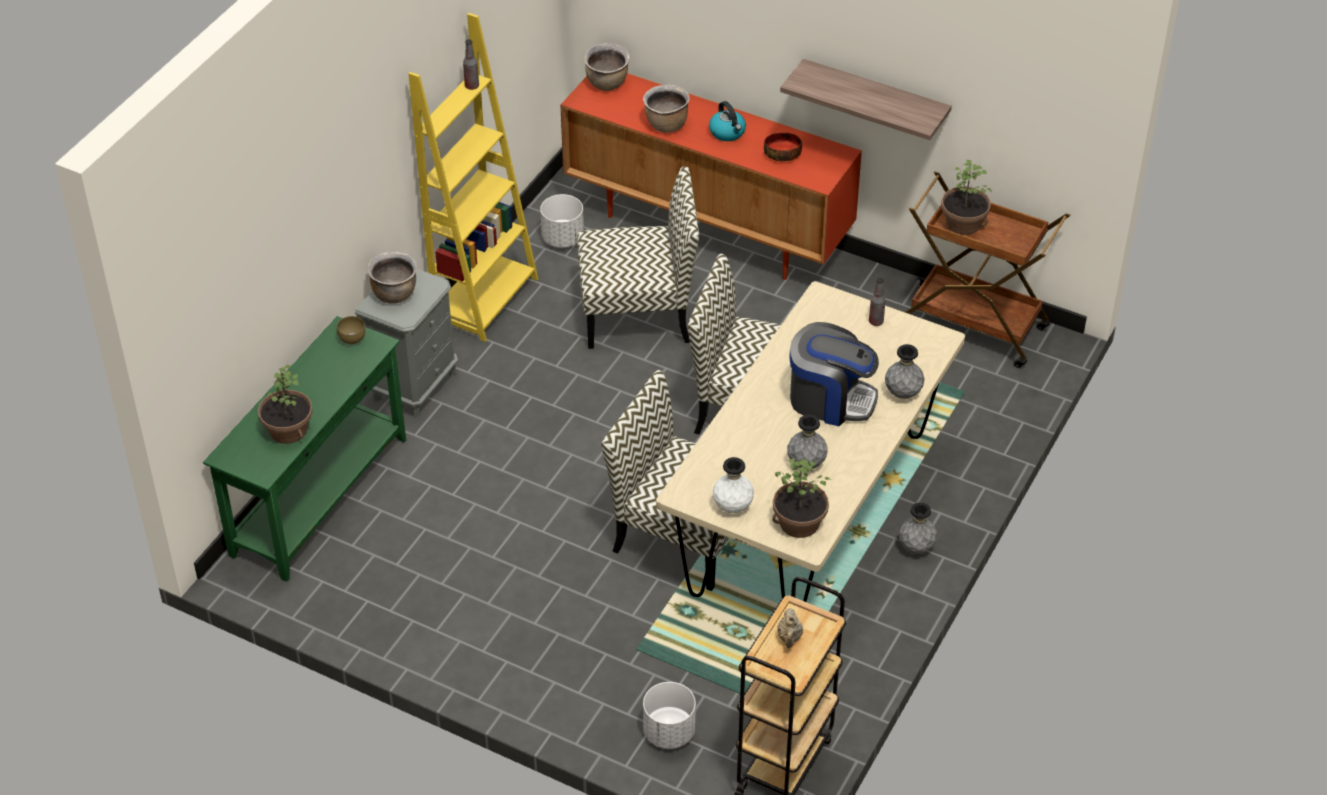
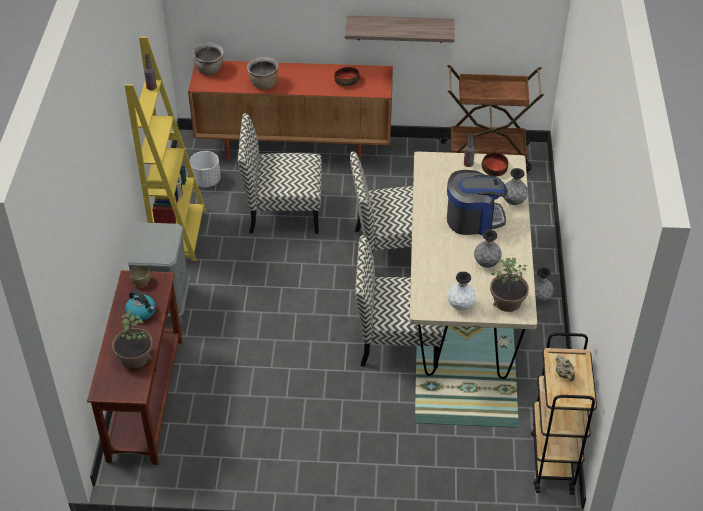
camera: 25 degrees left, 0 degrees up
(319, 496) = (145, 398): green console table -> brown console table
(394, 294) = (148, 243): brown cooking pot -> none
(638, 313) = (283, 212): chair -> chair turned 150 degrees counterclockwise
(669, 732) = (468, 468): white planter -> none
(728, 132) = (305, 78): kettle -> kettle (142, 312)
(907, 340) = (494, 169): none -> bowl
(963, 223) = (477, 92): potted plant -> none

